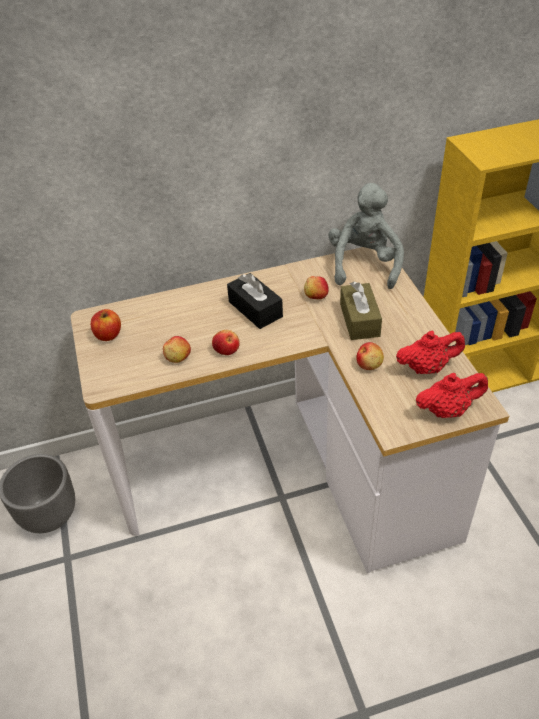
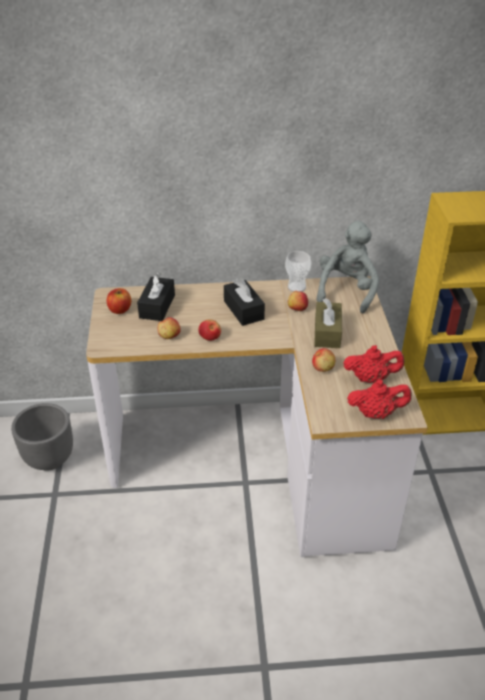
camera: 10 degrees right, 5 degrees down
(152, 322) = (157, 306): none -> black tissue box
(307, 270) = (296, 287): none -> cup

